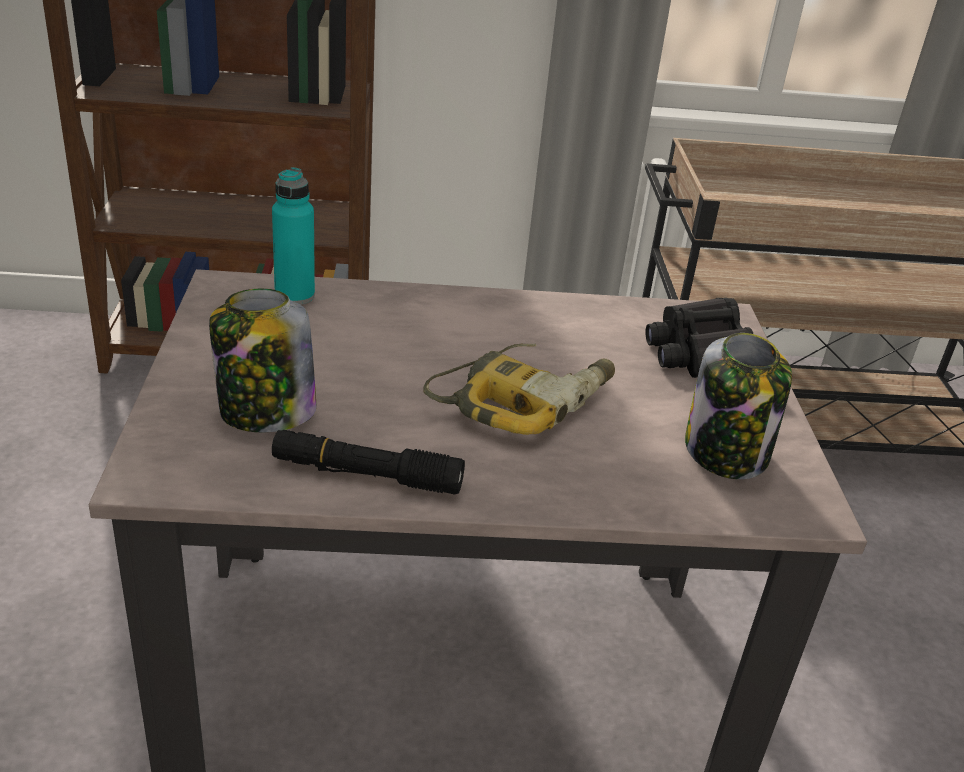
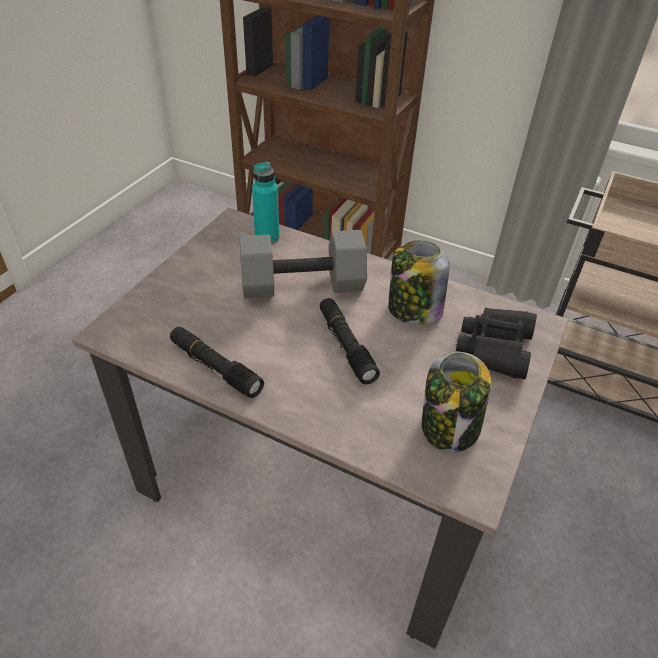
camera: 30 degrees right, 10 degrees up
(265, 412) = (193, 310): jar -> jar (413, 310)
(399, 340) = (303, 284): none -> grey dumbbell
(523, 398) = (346, 345): power drill -> black flashlight

